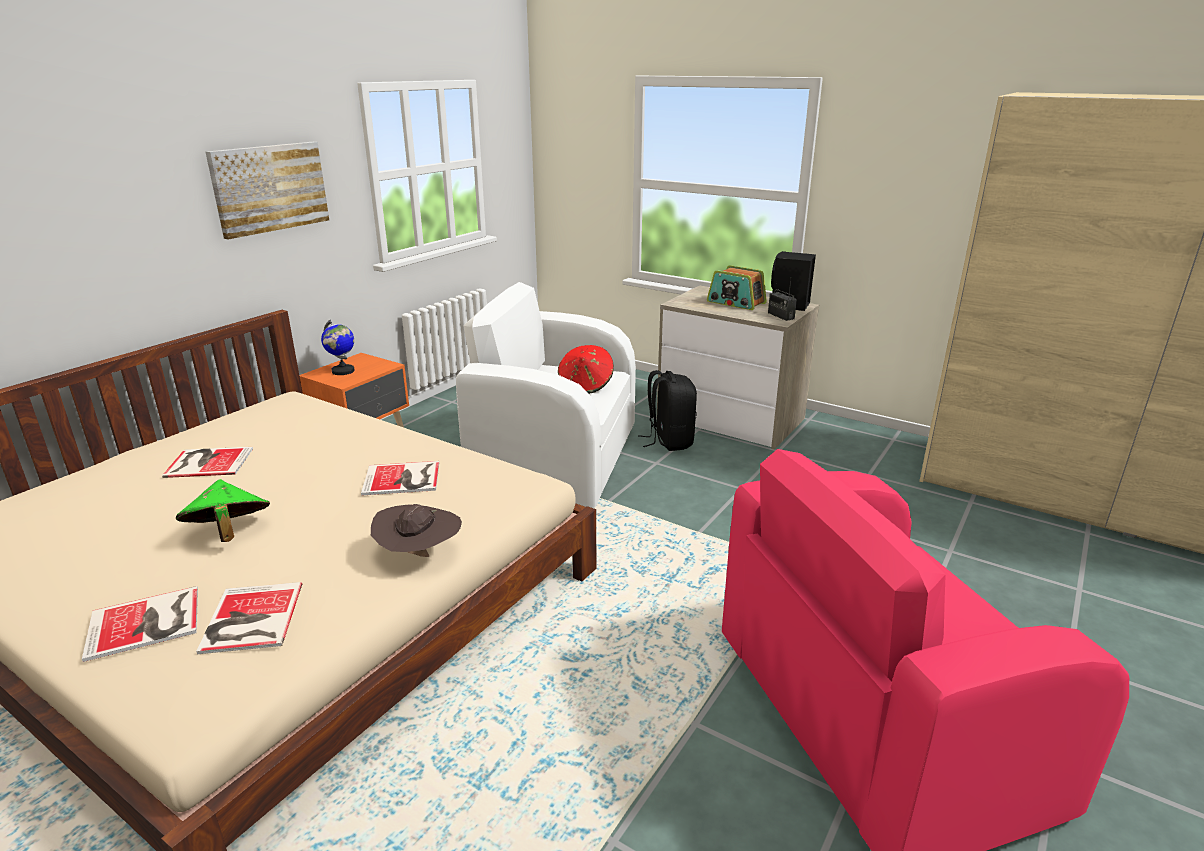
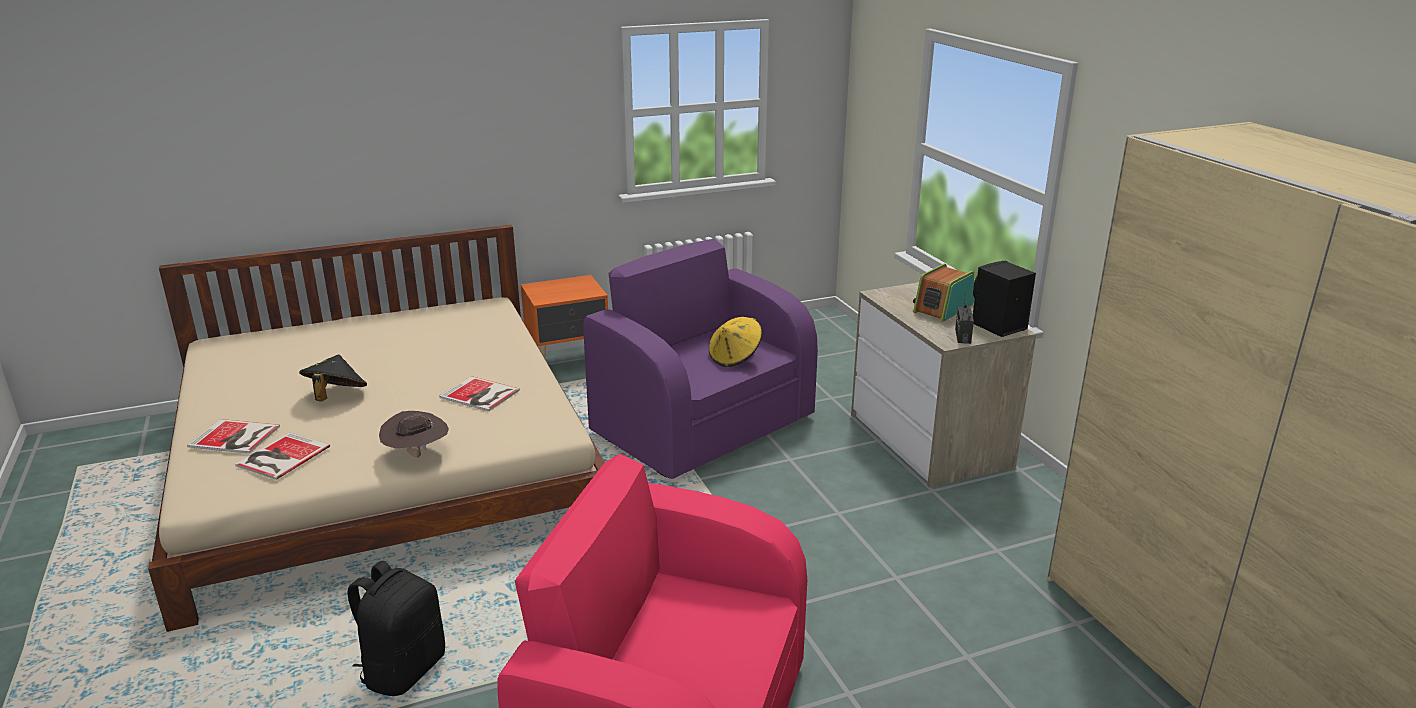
camera: 35 degrees right, 0 degrees up
(207, 462) = (385, 340): book -> none
(228, 534) = (336, 397): green hat -> black hat
(269, 188) = (514, 119): picture -> none
(343, 371) = (555, 289): globe -> none
(555, 460) = (703, 425): white armchair -> purple armchair
(586, 385) = (735, 358): red hat -> yellow hat
(669, 441) = (831, 442): black backpack -> black backpack (403, 669)
(736, 302) = (942, 308): radio -> radio turned 60 degrees clockwise

